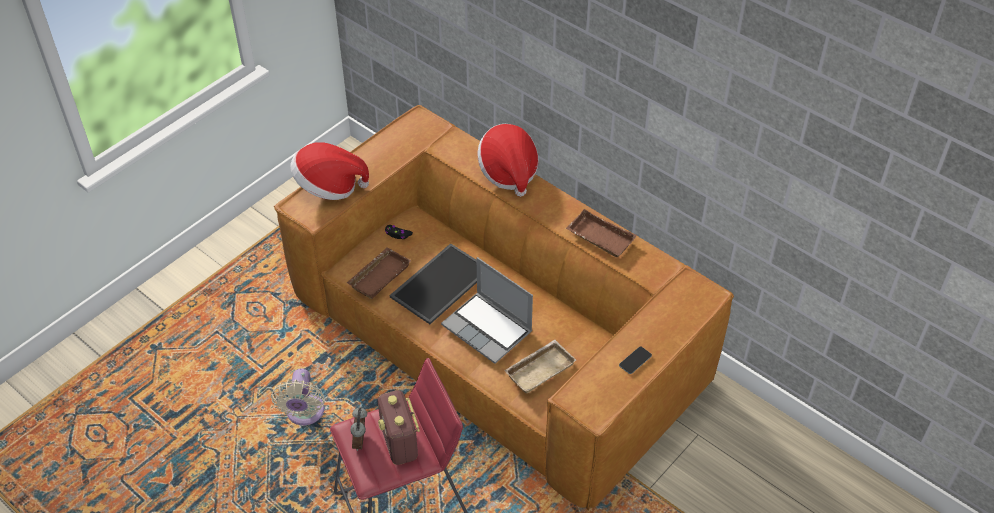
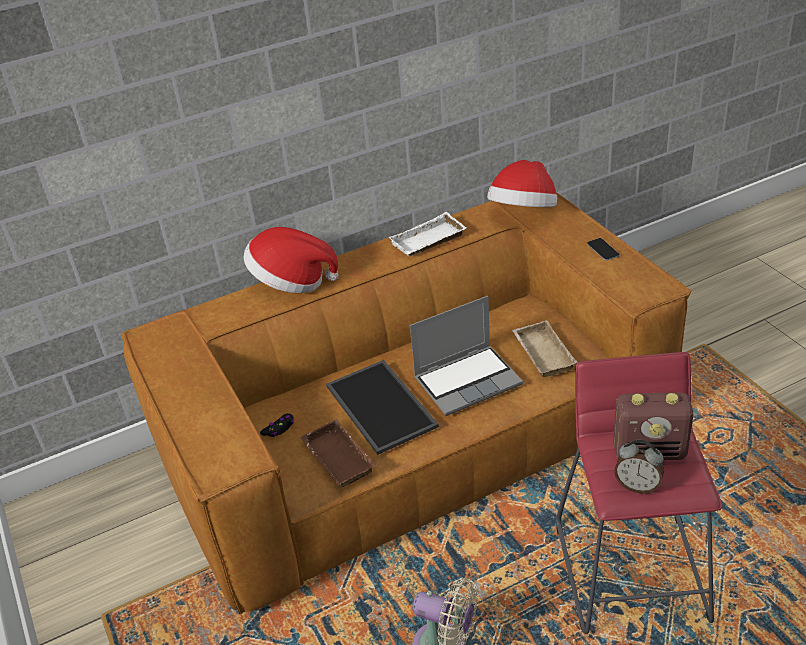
camera: 65 degrees left, 10 degrees down
(329, 186) = (204, 434): hat -> hat (523, 213)
(598, 238) = (428, 241): brown tray -> white tray

